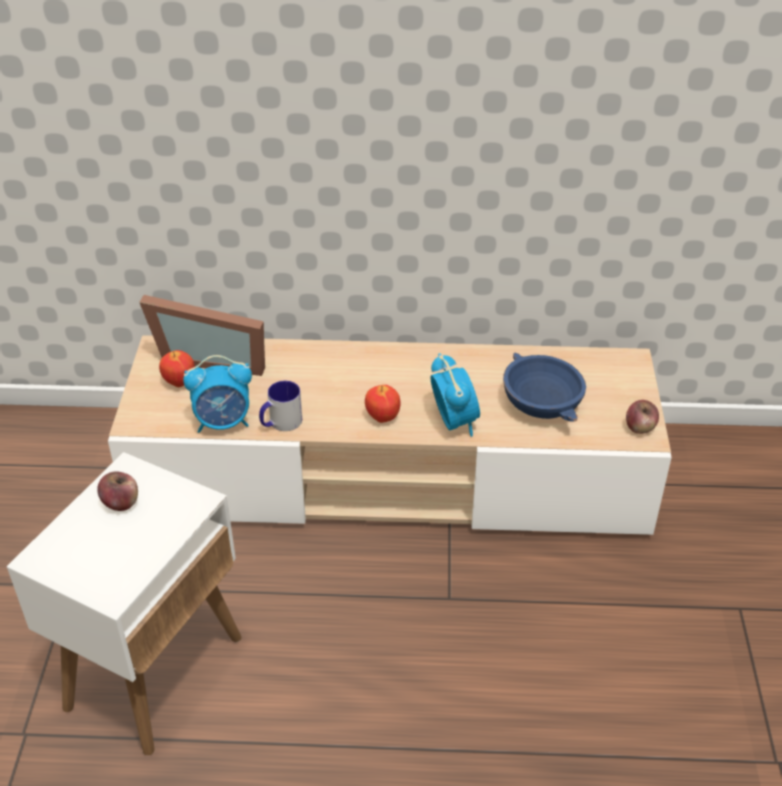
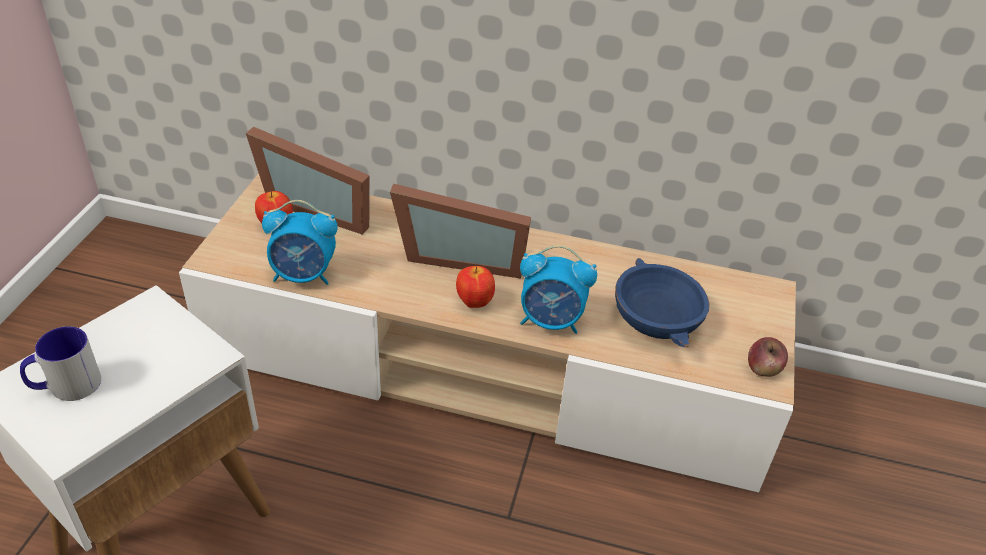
camera: 10 degrees right, 0 degrees up
(121, 503) = (125, 341): apple -> none
(280, 423) = (363, 288): mug -> mug (66, 386)
(357, 379) = (461, 256): none -> picture frame
(454, 421) = (551, 321): alarm clock -> alarm clock turned 105 degrees clockwise

